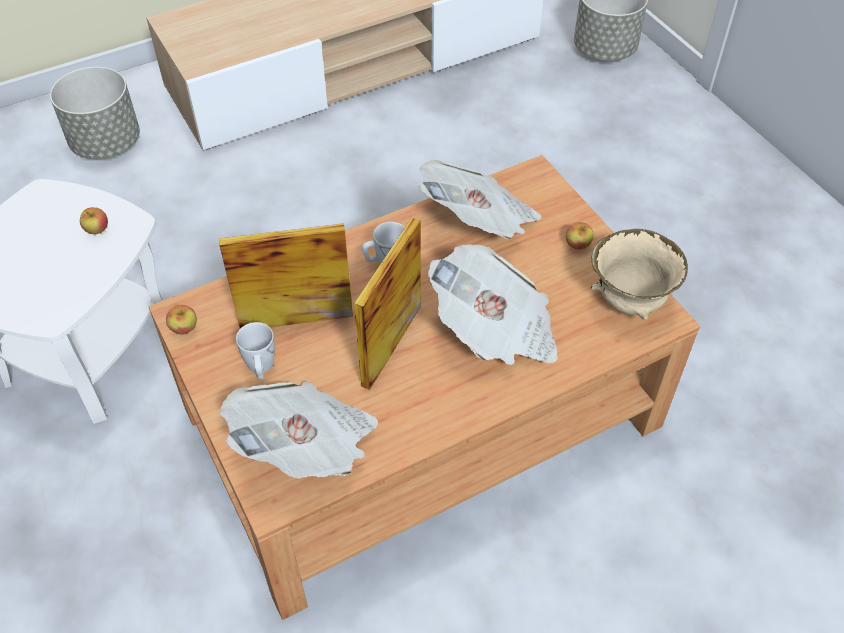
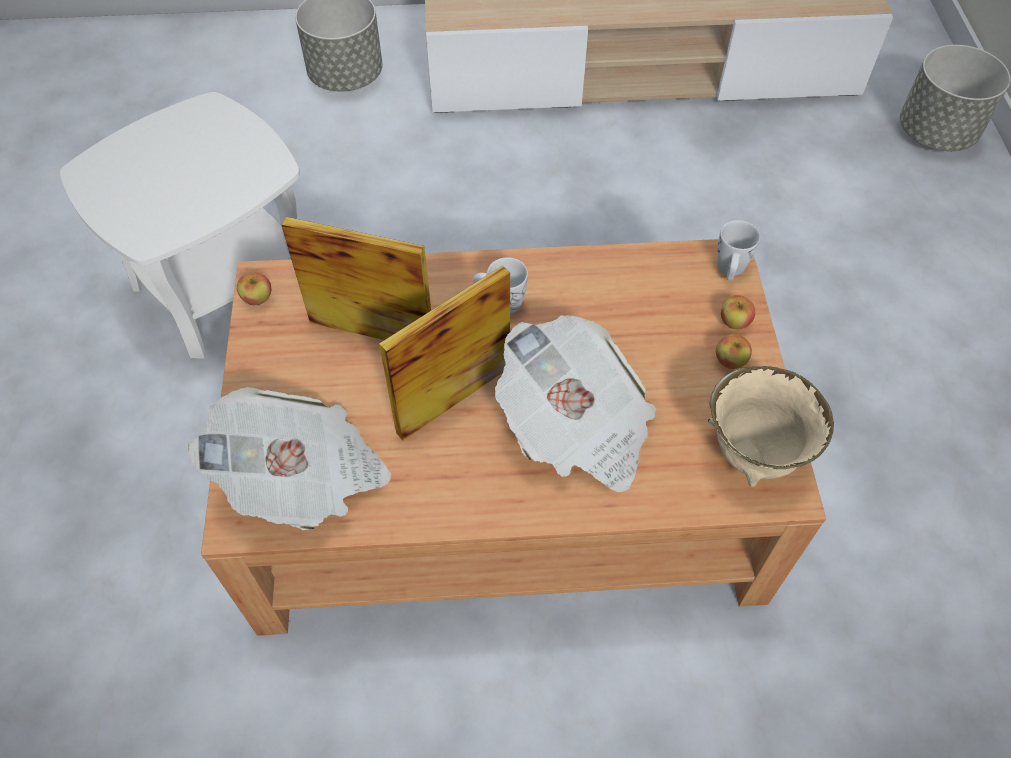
camera: 25 degrees right, 5 degrees up
(97, 230) = (238, 163): apple -> apple (734, 322)
(261, 367) = (307, 370): white mug -> white mug (730, 270)
(479, 222) = (629, 293): newspaper -> none

